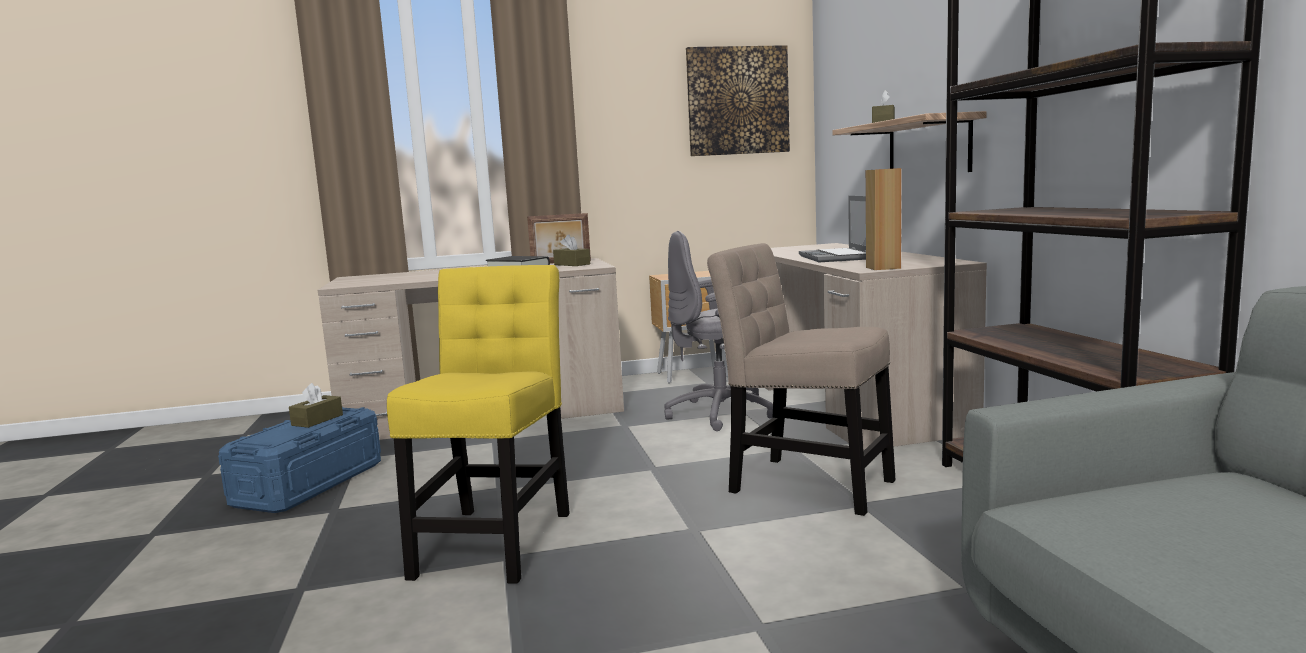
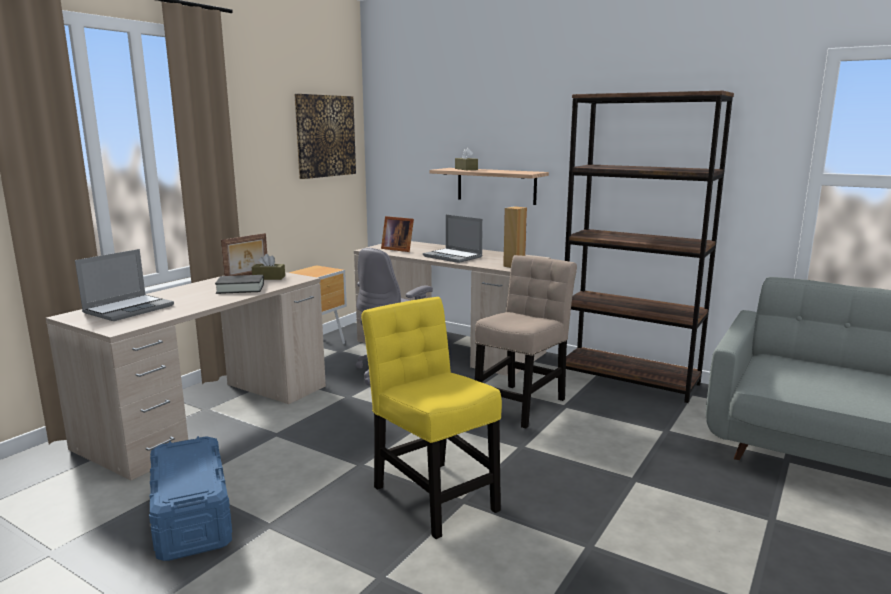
camera: 45 degrees left, 5 degrees up
(317, 420) = (187, 458): brown tissue box -> none
(395, 276) = (129, 309): none -> laptop
(796, 250) = (397, 249): none -> picture frame
(804, 484) = (521, 404): beige chair -> beige chair turned 135 degrees clockwise

